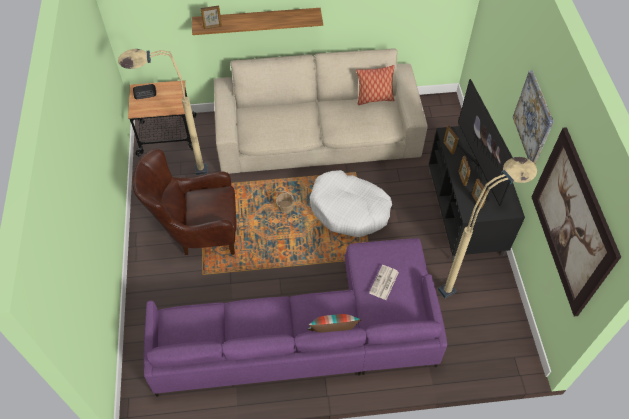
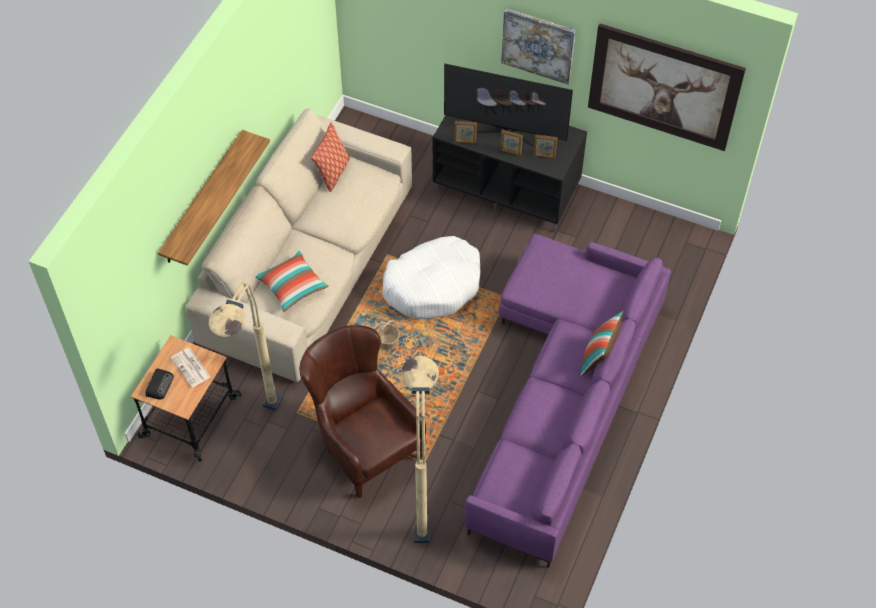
camera: 60 degrees left, 0 degrees up
(198, 233) = (364, 443): brown armchair -> brown armchair turned 120 degrees clockwise
(212, 27) = (193, 240): picture frame -> none
(267, 122) = (292, 286): none -> pillow
(384, 283) = (570, 287): newspaper -> newspaper (191, 368)
(468, 279) = (584, 230): beige floor lamp -> beige floor lamp (422, 503)

